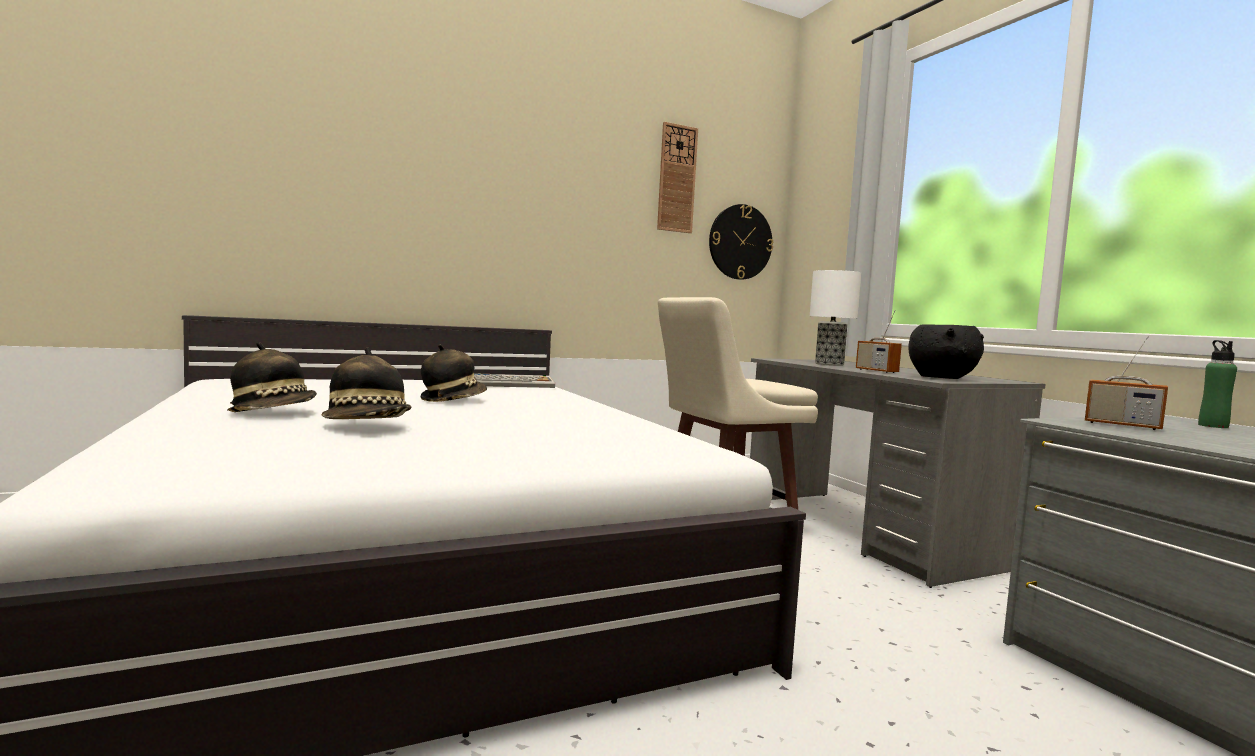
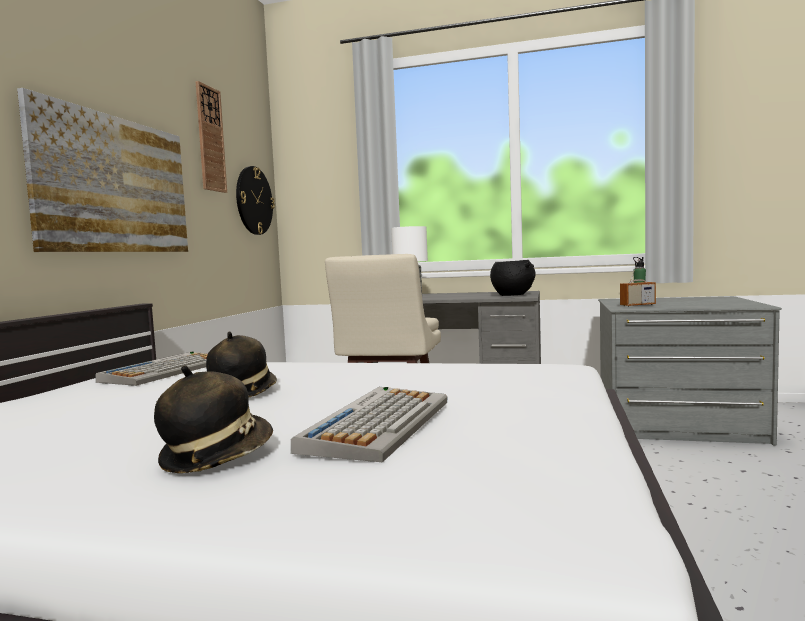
camera: 50 degrees left, 0 degrees up
(368, 424) = (378, 424): hat -> keyboard
(541, 226) = (115, 185): none -> picture
(876, 371) = (463, 297): radio -> none

